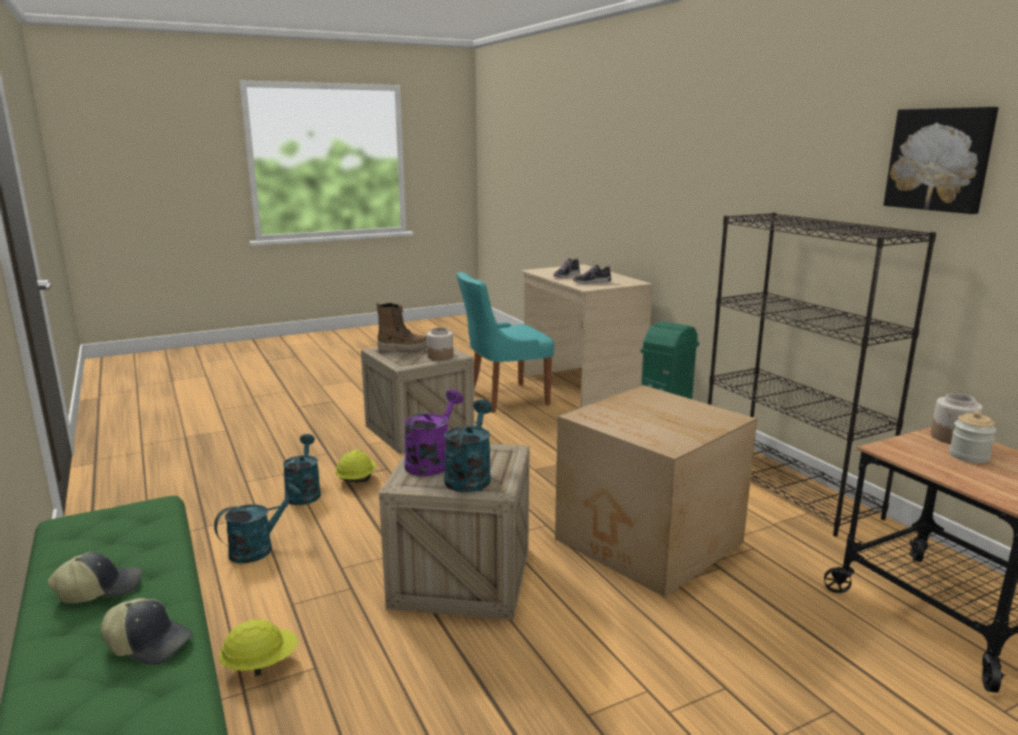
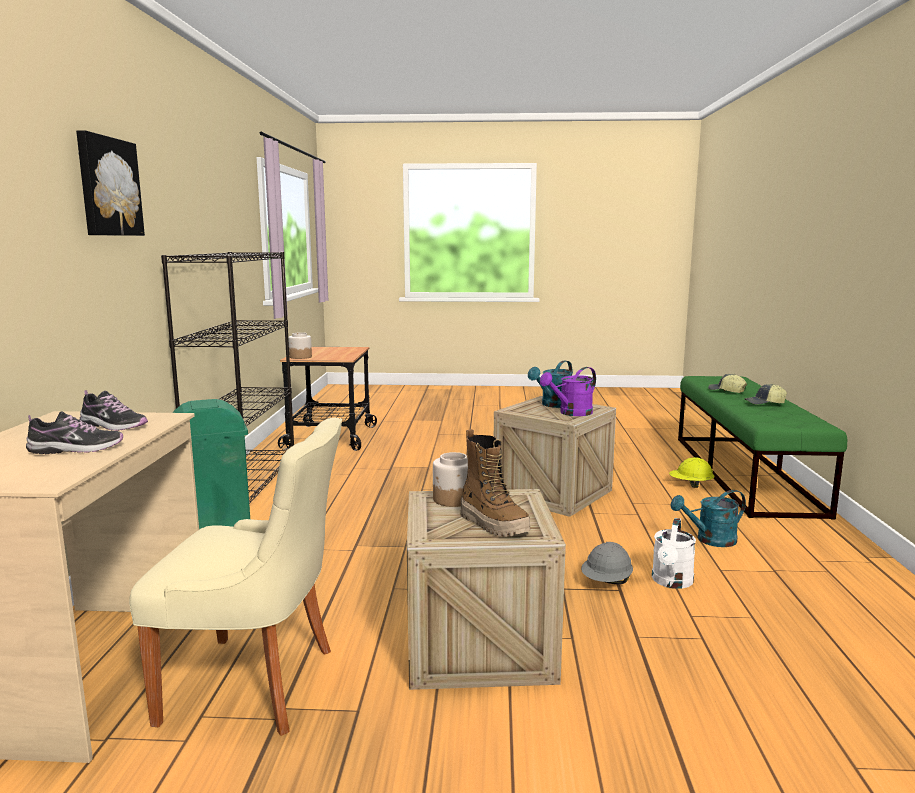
camera: 150 degrees left, 5 degrees down
(304, 492) = (671, 582): turquoise watering can -> white watering can
(356, 480) = (606, 583): yellow hard hat -> grey hard hat
(403, 350) = (494, 524): boot -> boot turned 150 degrees counterclockwise
(504, 398) = (256, 684): turquoise chair -> beige chair
(649, 542) = (407, 482): cardboard box -> none
(940, 159) = (216, 202): picture -> picture (108, 187)
(969, 456) = (321, 354): jar -> none

